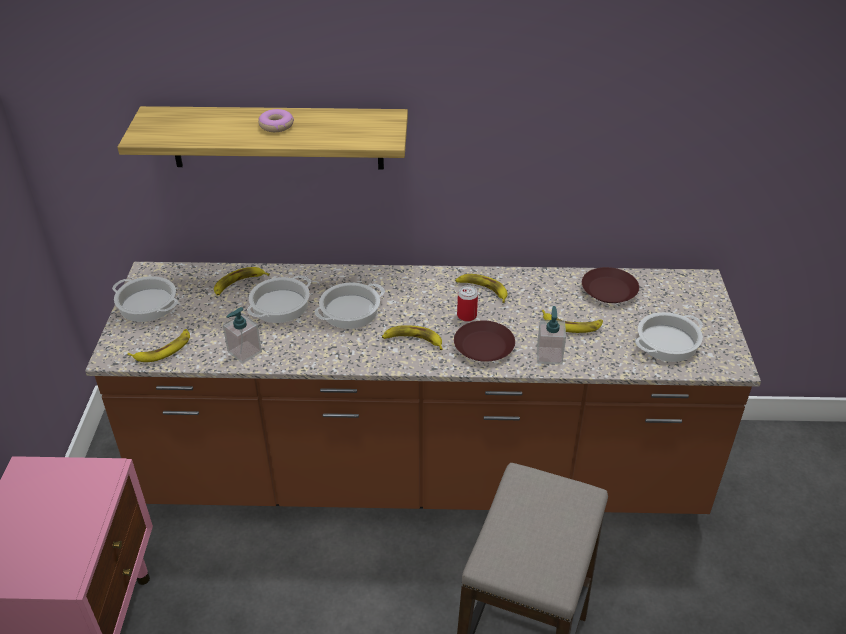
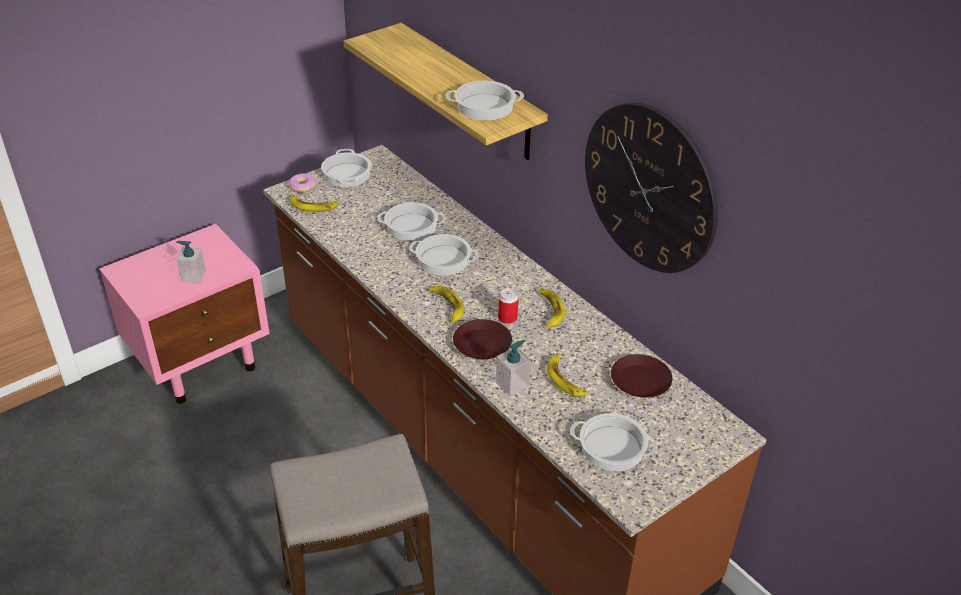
camera: 50 degrees right, 0 degrees up
(239, 284) = (412, 197): banana -> none
(244, 352) = (347, 238): soap dispenser -> soap dispenser (193, 276)
(276, 126) = (445, 77): donut -> donut (302, 186)
(354, 129) = (485, 106): none -> cooking pot
(557, 121) = (649, 188): none -> wall clock

